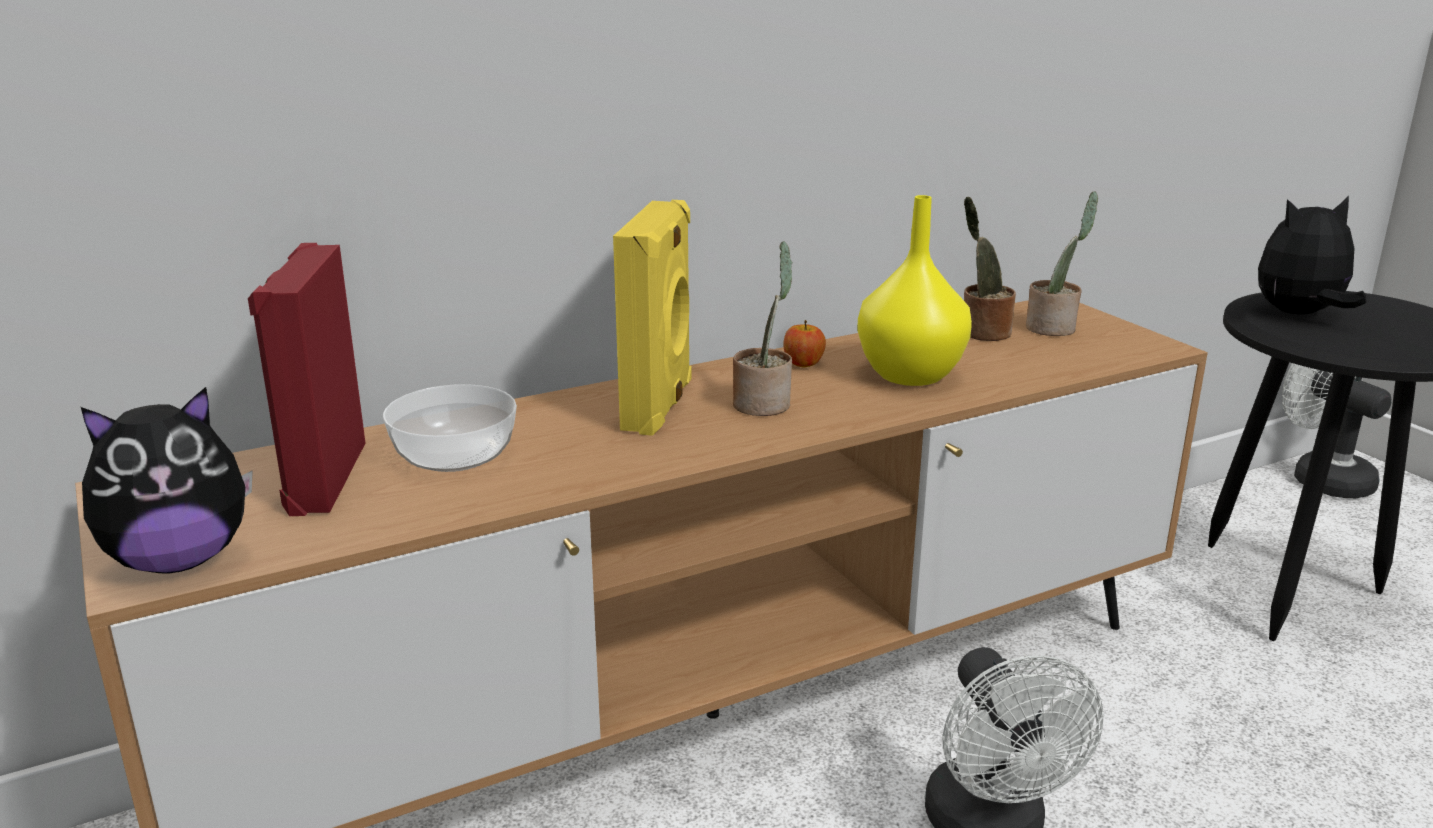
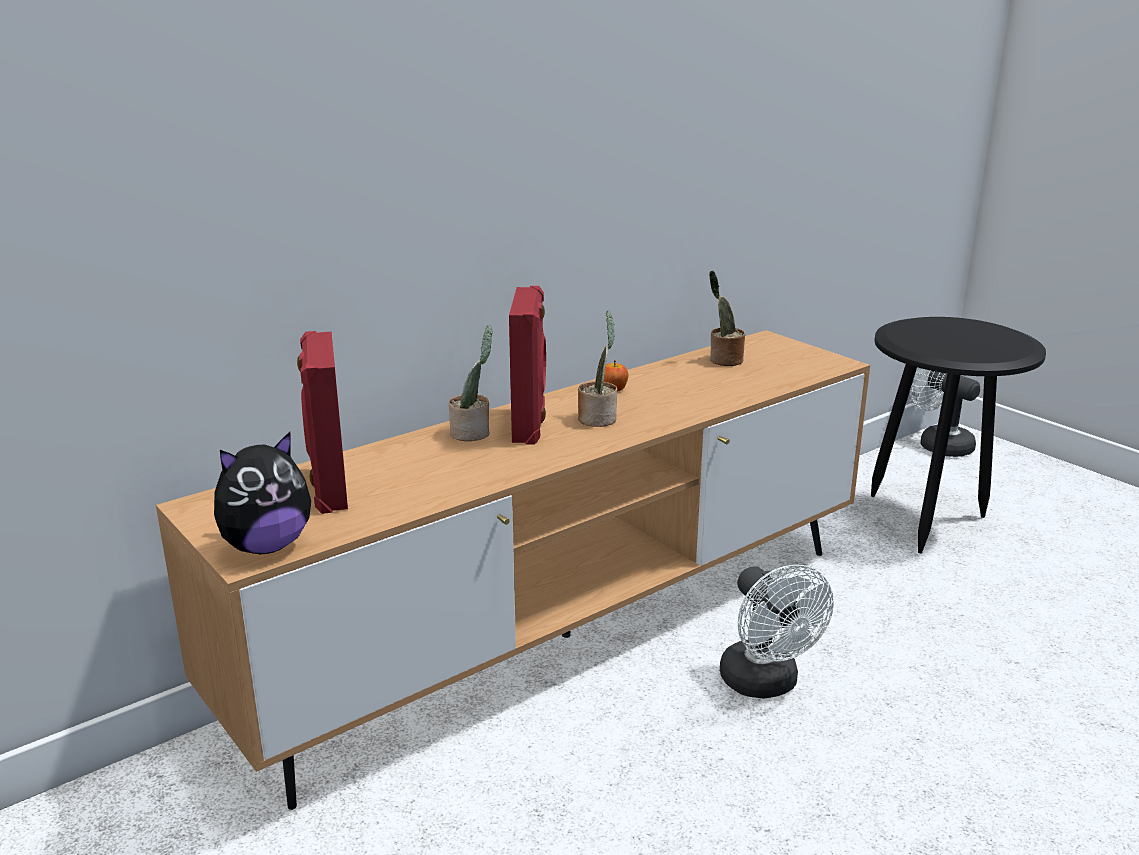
camera: 10 degrees left, 0 degrees up
(452, 455) = (407, 467): bowl -> none
(660, 406) = (530, 425): yellow speaker -> red speaker
(909, 374) = (685, 392): yellow vase -> none
(1054, 328) = (769, 354): potted plant -> potted plant (473, 433)
(1300, 315) = (923, 336): plush toy -> none

